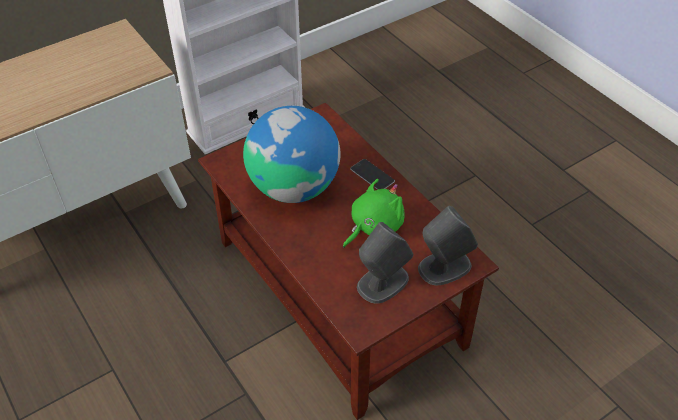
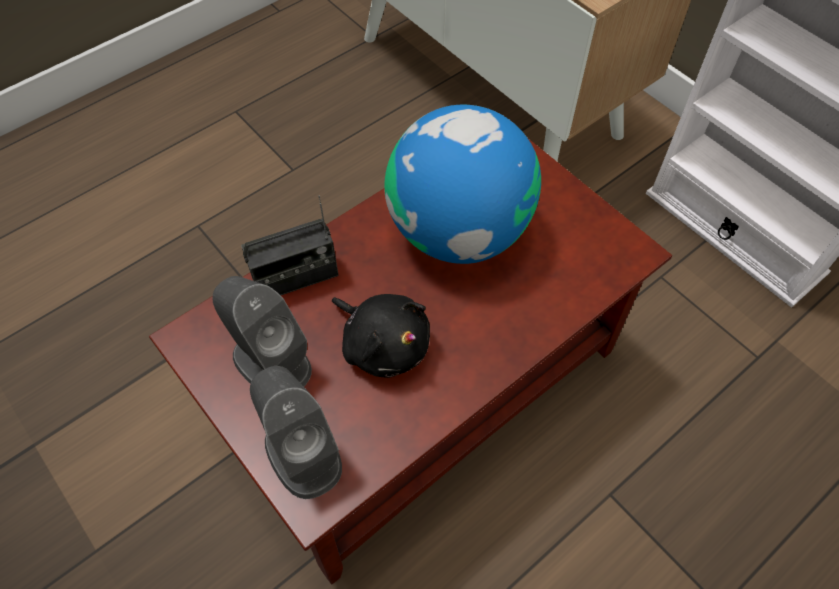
camera: 85 degrees right, 10 degrees up
(319, 270) = (295, 277): none -> radio
(372, 175) = (502, 336): phone -> none
(373, 227) = (383, 344): green plush toy -> black plush toy

